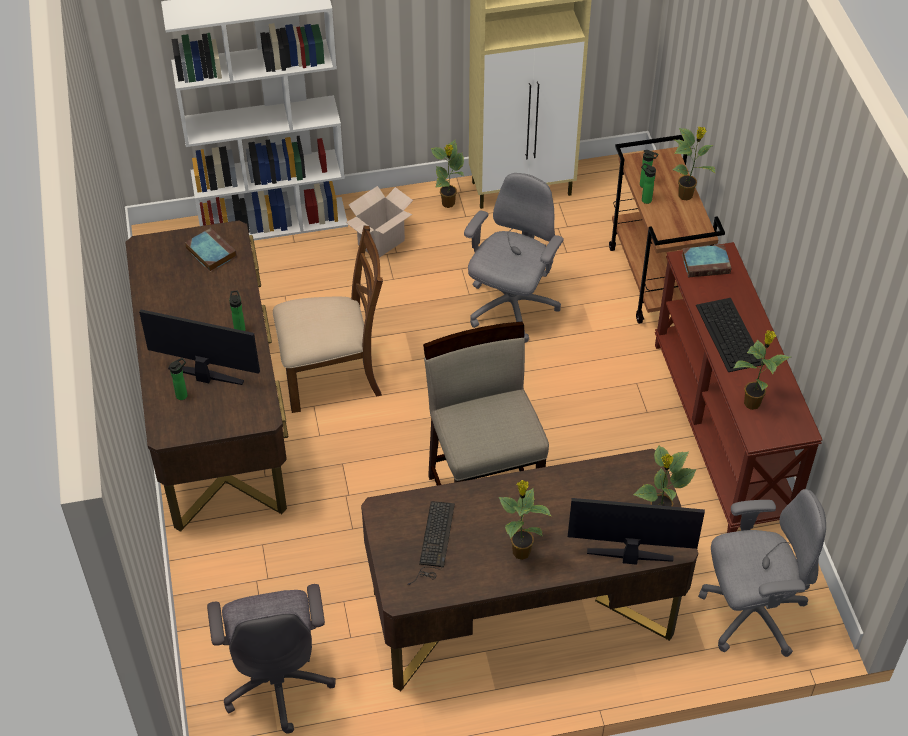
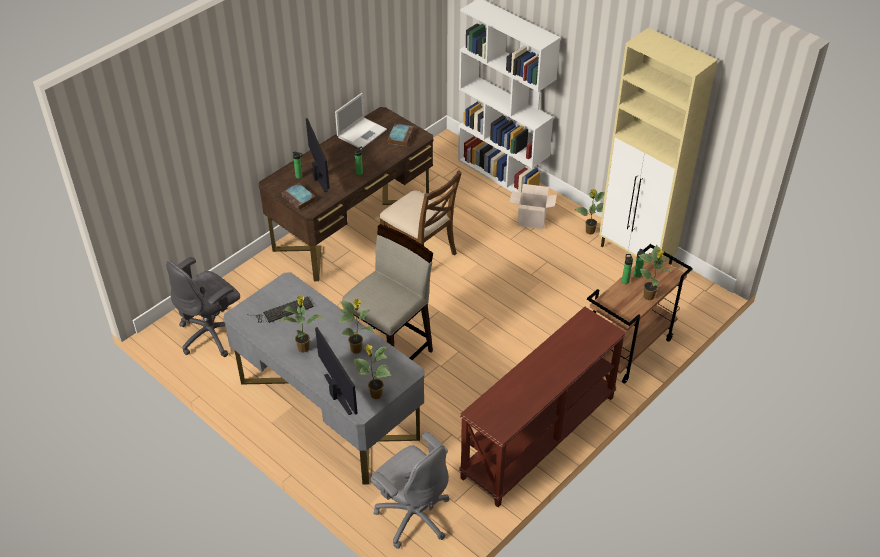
camera: 55 degrees right, 5 degrees down
(161, 286) = (362, 133): none -> laptop
(511, 308) = (539, 297): grey office chair -> none
(522, 613) = (329, 409): brown desk -> grey desk
(706, 263) = (594, 328): book -> book (299, 199)
(730, 335) = (545, 364): keyboard -> none
(752, 402) = (501, 398): potted plant -> potted plant (357, 349)

